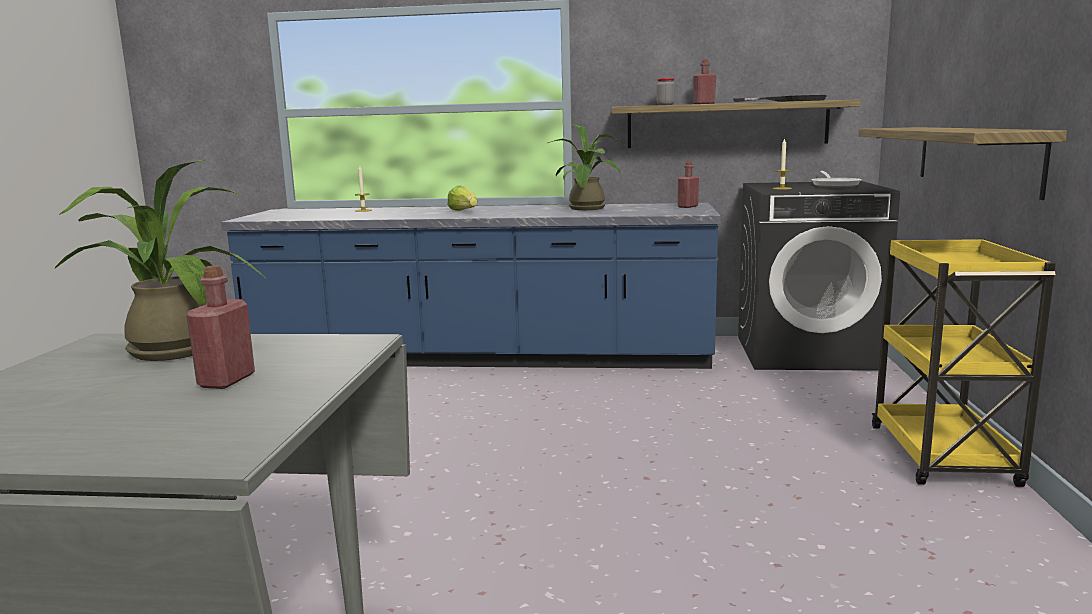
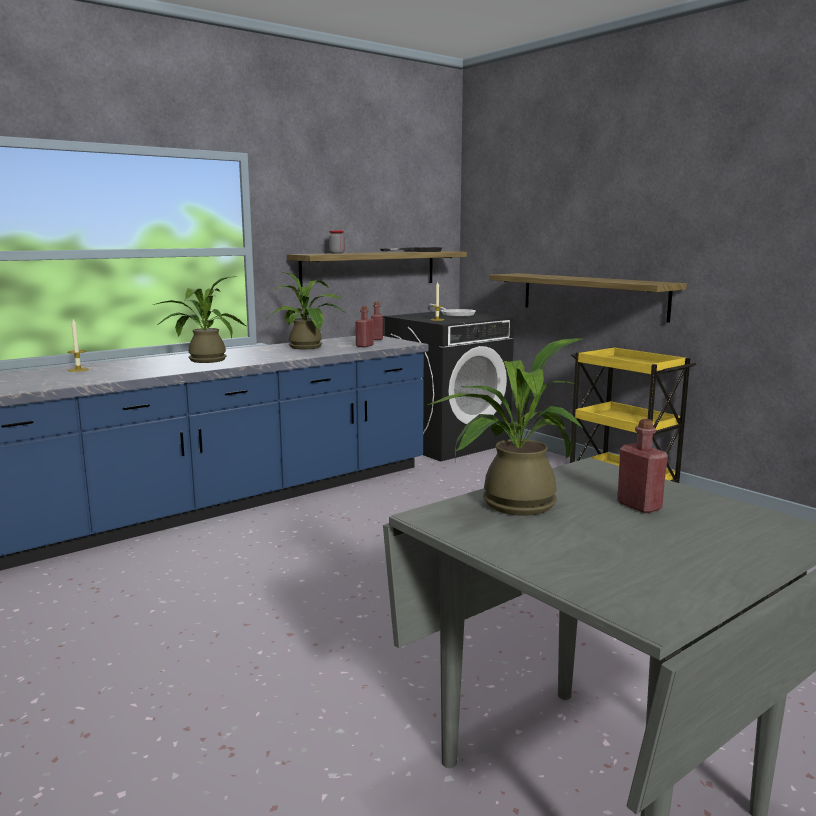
camera: 45 degrees left, 0 degrees up
(464, 211) = (203, 360): lettuce -> potted plant
(704, 104) = (360, 252): red bottle -> red bottle (364, 346)

